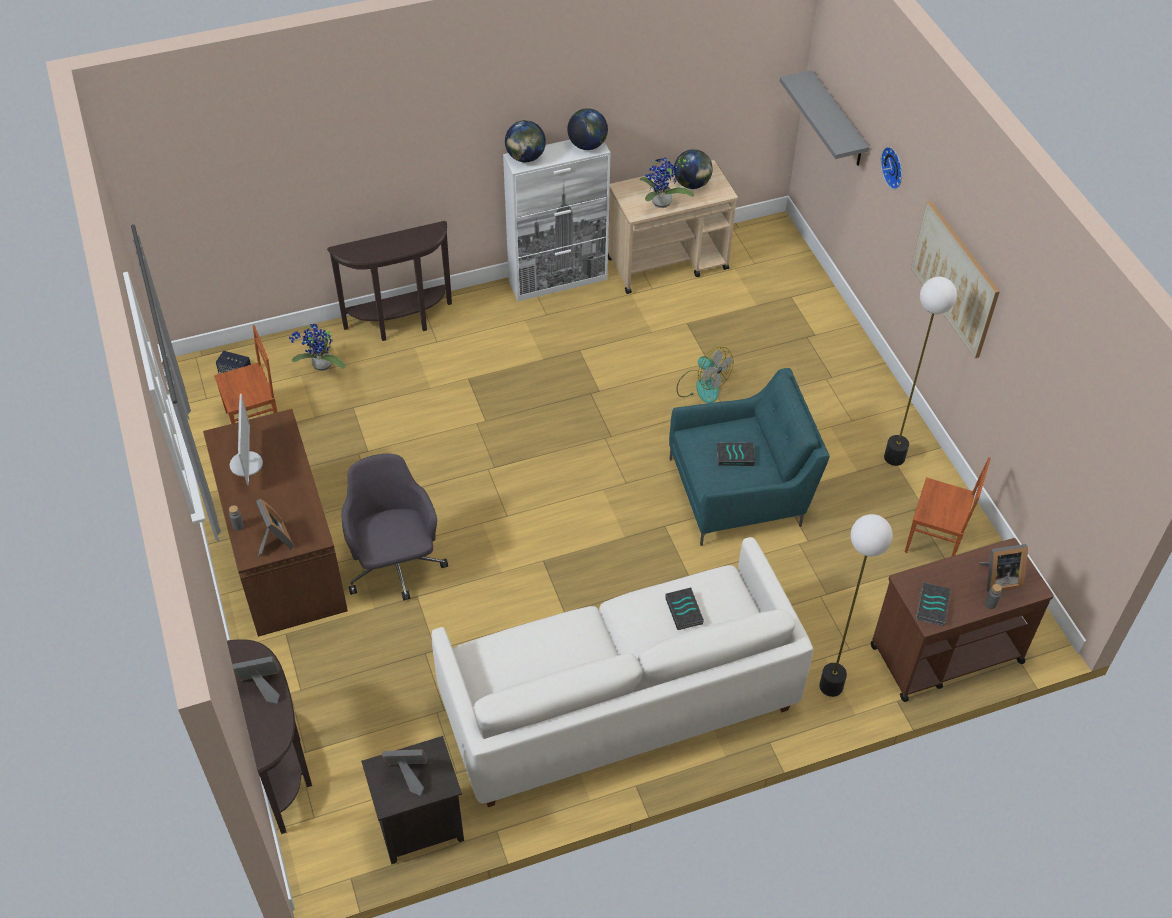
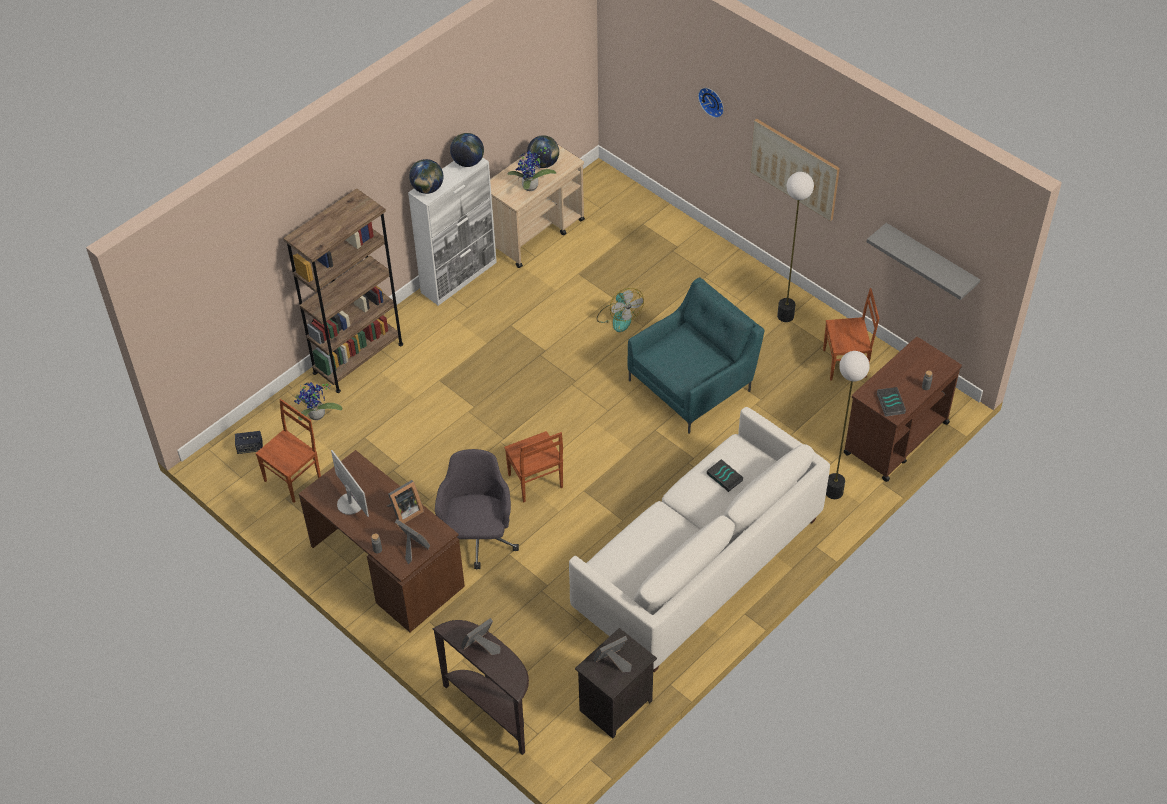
camera: 25 degrees left, 0 degrees up
(395, 566) = (478, 539): grey office chair -> grey office chair turned 45 degrees clockwise
(401, 324) = (358, 358): brown console table -> brown bookcase
(496, 528) = (535, 482): none -> brown chair
(702, 386) = (619, 317): fan -> fan turned 45 degrees clockwise
(735, 455) = (689, 356): book -> none
(837, 120) = (642, 77): grey shelf -> grey shelf (930, 260)
(998, 579) = (921, 368): picture frame -> picture frame (405, 512)

